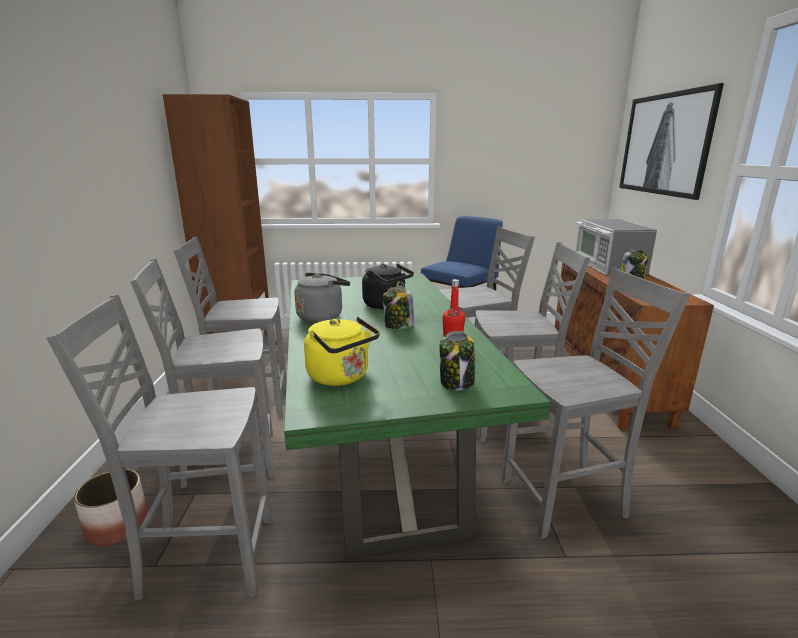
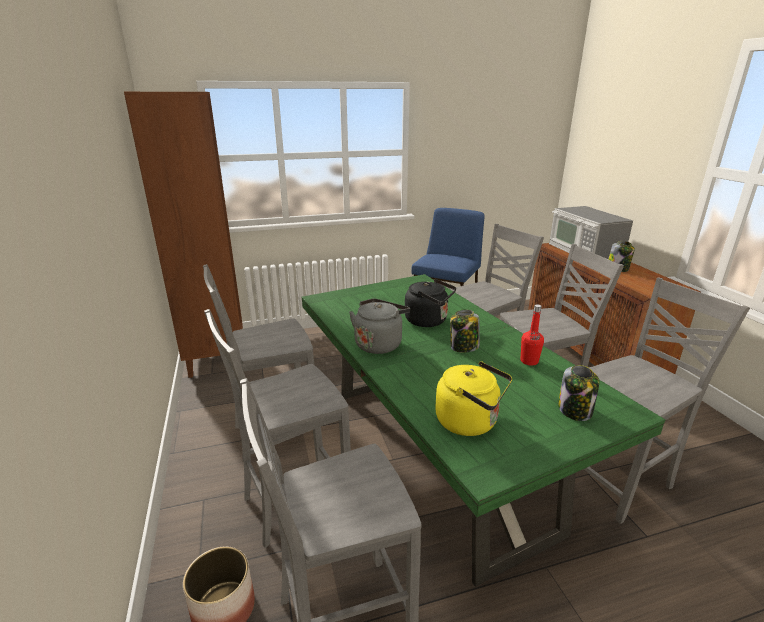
camera: 15 degrees left, 5 degrees up
(665, 144) = (628, 138): picture -> none

